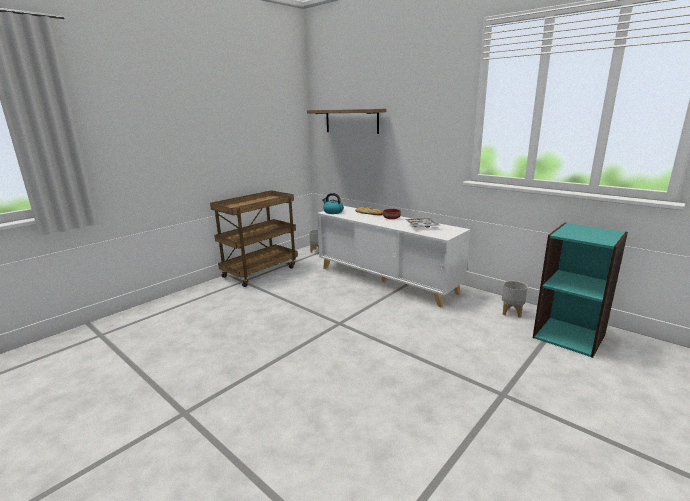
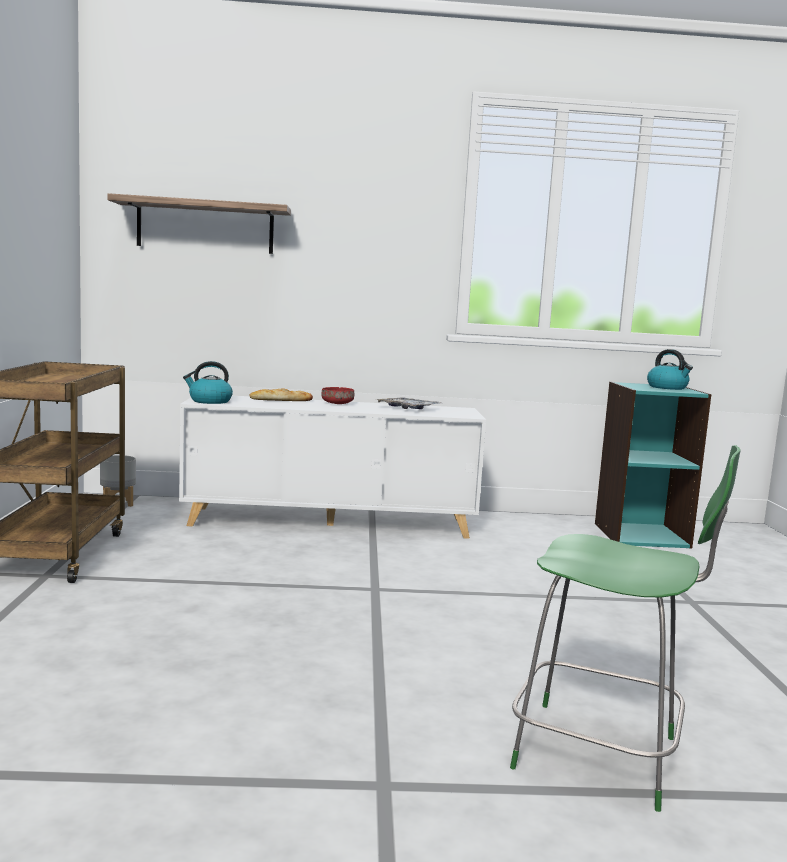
camera: 45 degrees left, 10 degrees down
(272, 449) = (602, 755): none -> green stool
(511, 312) = (553, 526): grey planter -> none
(597, 234) = (668, 387): none -> kettle

